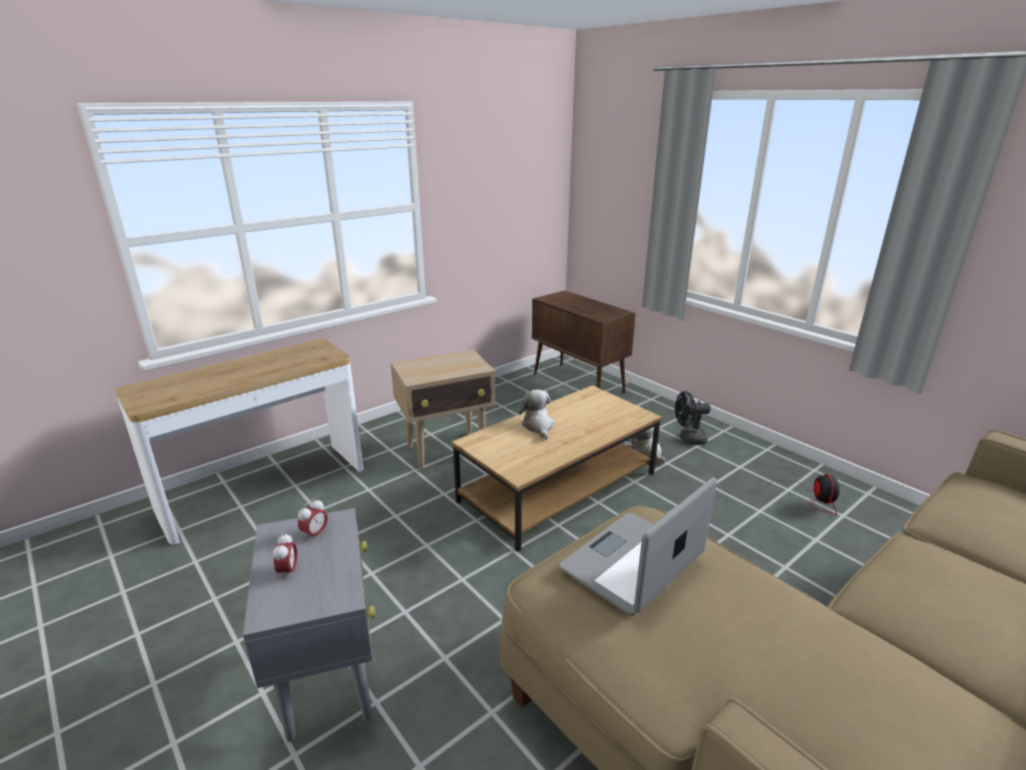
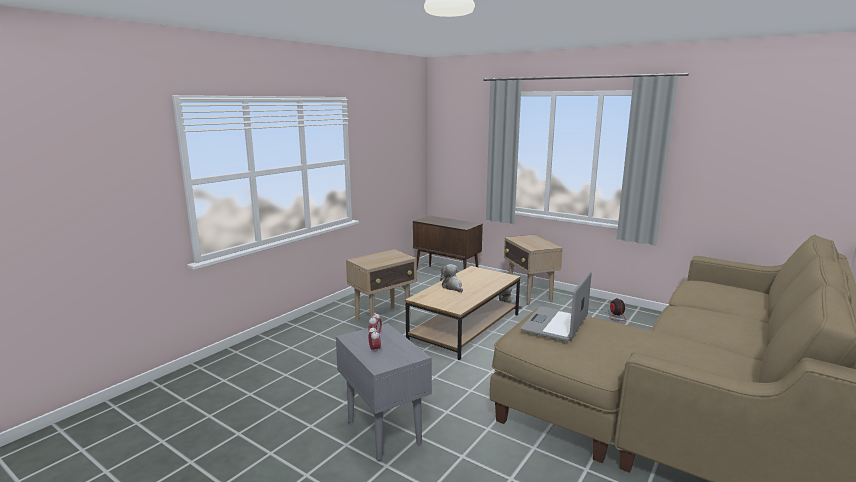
camera: 15 degrees left, 10 degrees down
(264, 489) = (270, 352): console table -> none
(688, 439) = (529, 296): black fan -> beige side table

